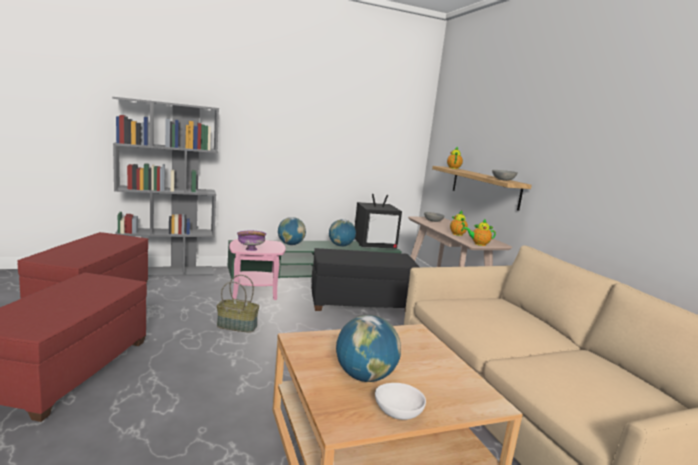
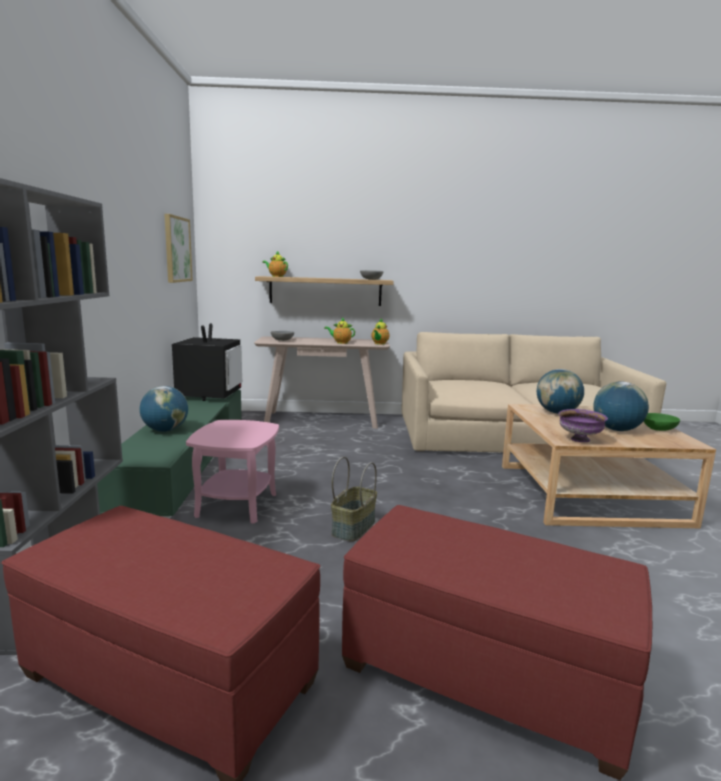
camera: 70 degrees left, 0 degrees up
(250, 249) = (253, 437): purple bowl -> purple bowl (580, 440)
(340, 246) = (196, 408): globe -> globe (557, 413)
(360, 303) = (310, 452): black ottoman -> none
(387, 140) = (177, 249): none -> picture
(398, 412) = (658, 429): white bowl -> green bowl

